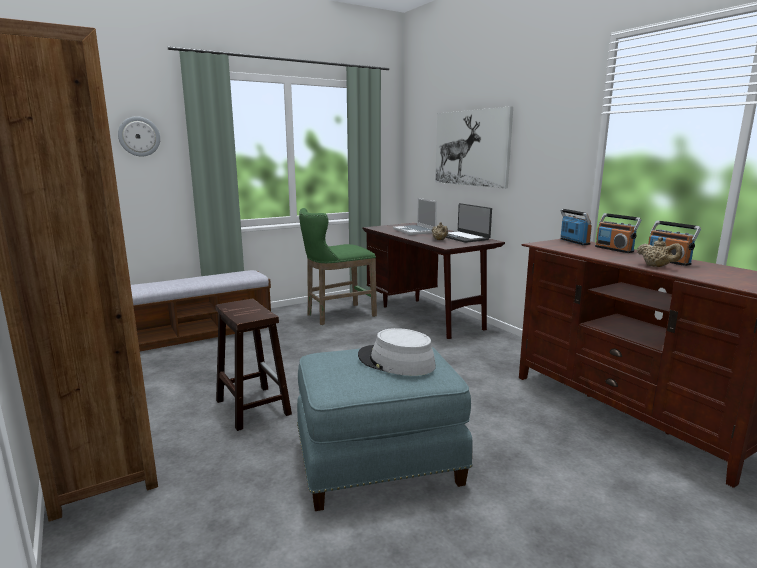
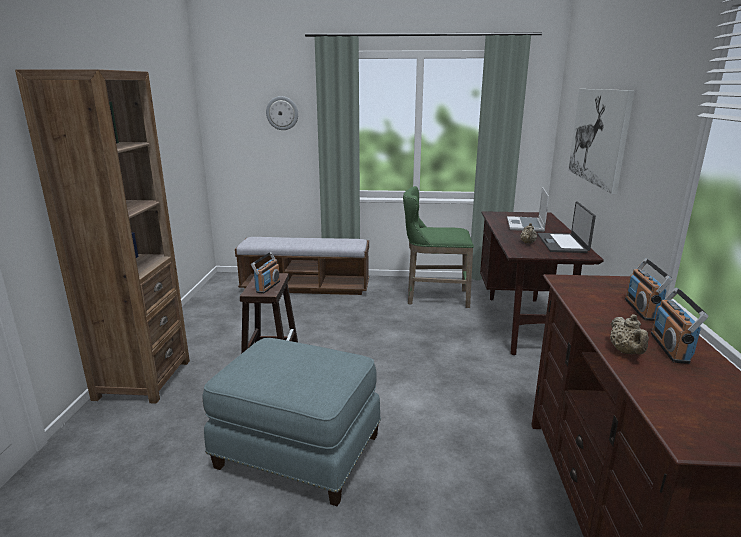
camera: 35 degrees right, 5 degrees up
(395, 361) = (304, 368): grey hat -> none
(574, 242) = (616, 285): radio -> radio (267, 286)

